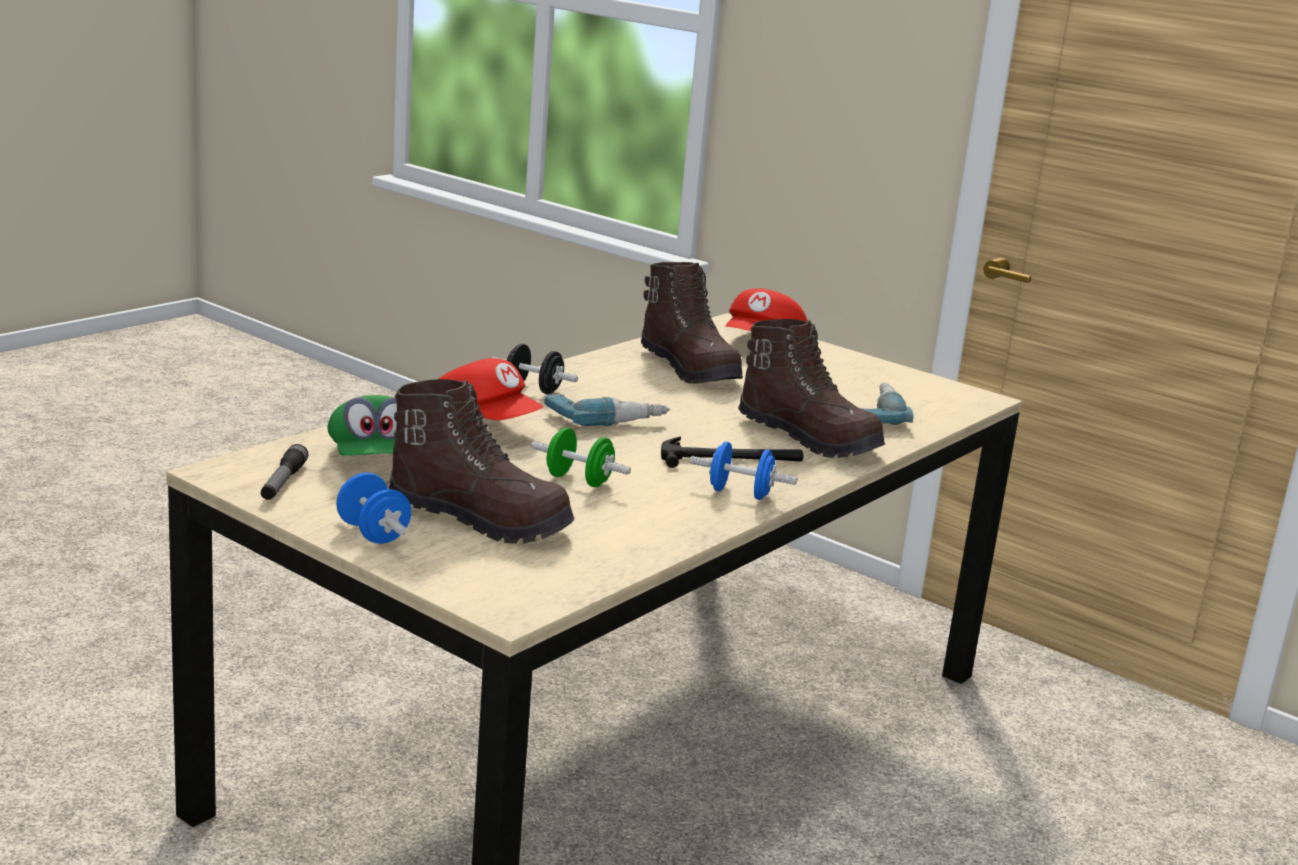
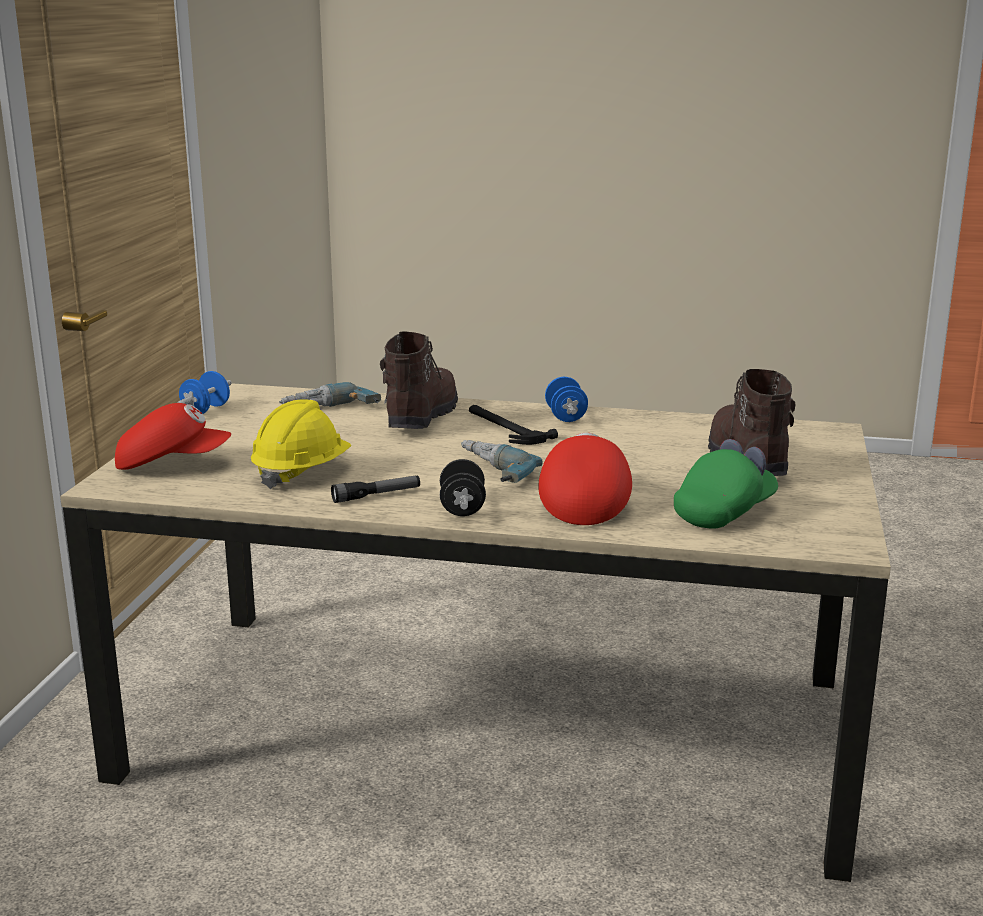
camera: 115 degrees left, 0 degrees up
(283, 483) = (821, 524): flashlight -> flashlight (376, 495)
(373, 533) = (827, 478): blue dumbbell -> blue dumbbell (205, 410)
(579, 480) = (630, 453): green dumbbell -> none
(690, 369) = (301, 473): brown boot -> yellow hard hat

